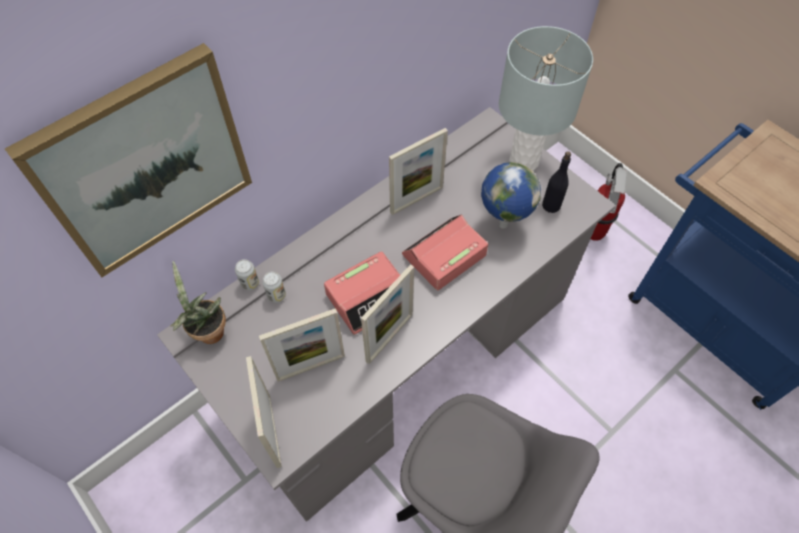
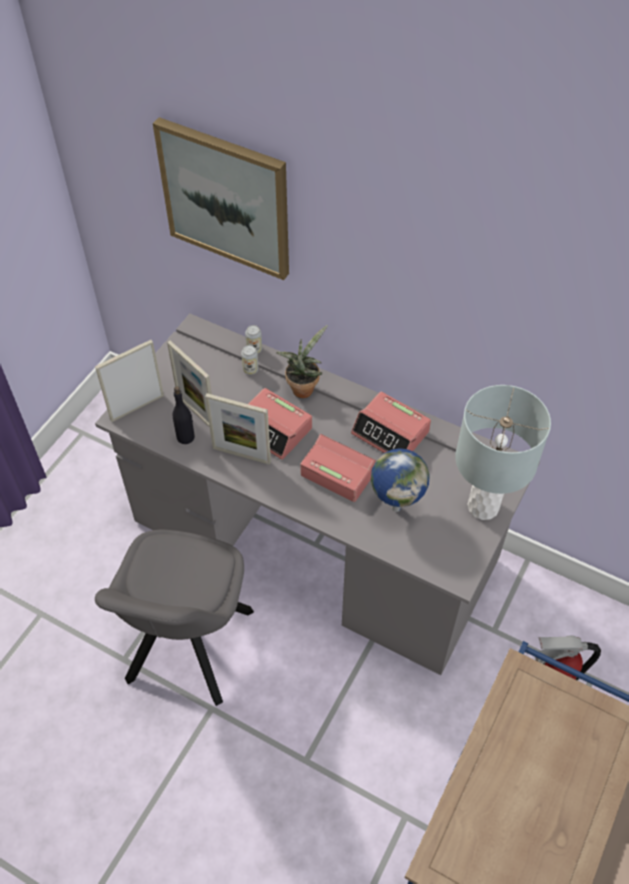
camera: 70 degrees right, 5 degrees down
(208, 331) = (203, 340): potted plant -> potted plant (303, 387)
(416, 200) = (391, 433): picture frame -> alarm clock
(551, 205) = (439, 542): black bottle -> black bottle (186, 437)

